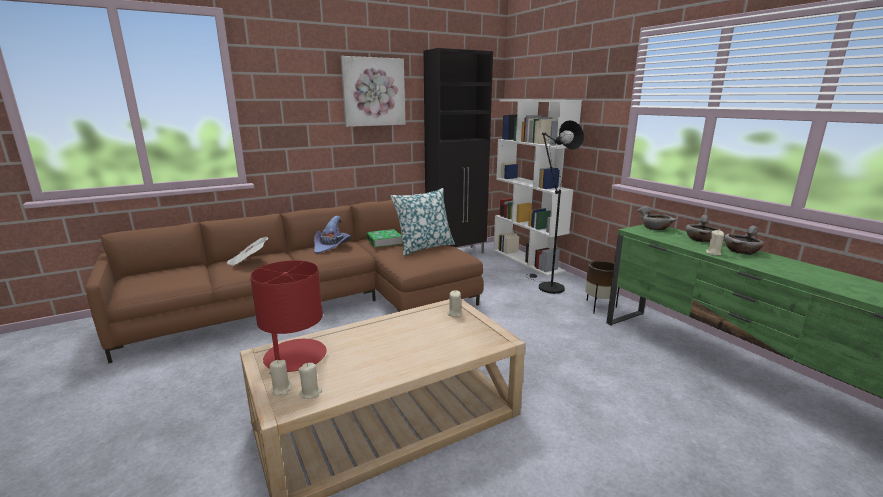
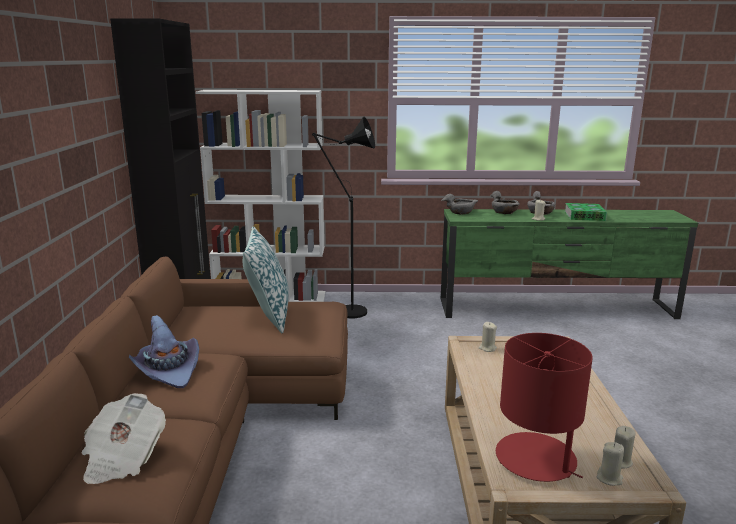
camera: 60 degrees left, 0 degrees up
(373, 92) = (73, 91): picture -> none
(384, 241) = (209, 331): book -> book (584, 216)
(599, 307) = (415, 308): brown planter -> none

